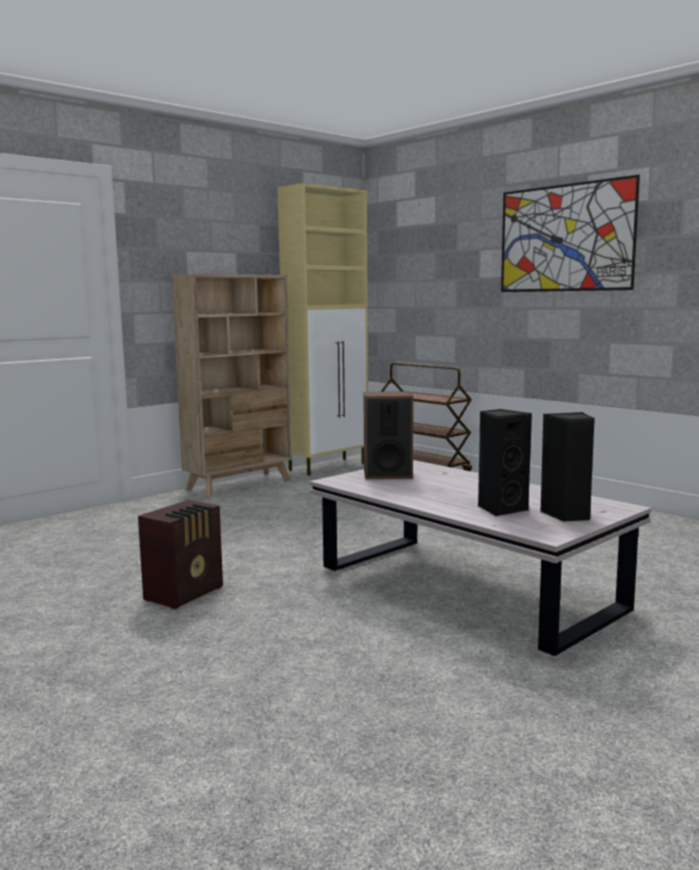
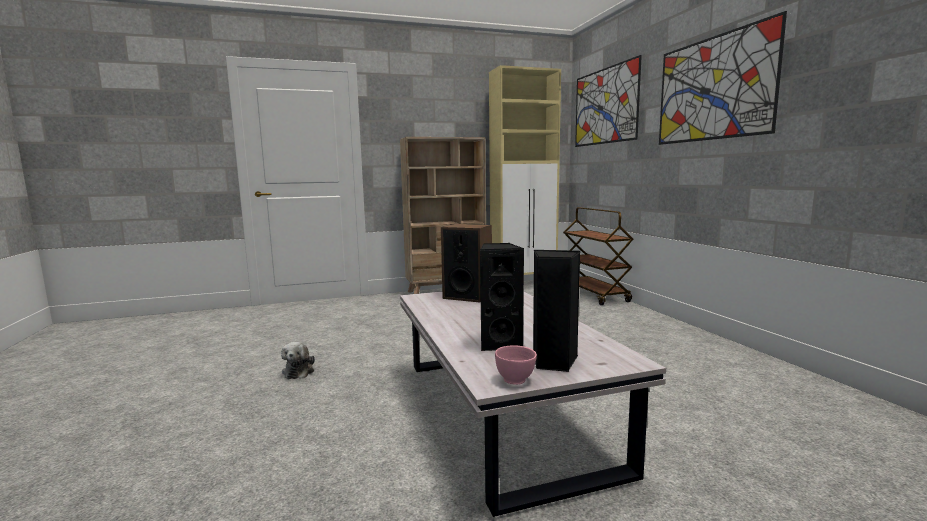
camera: 25 degrees right, 0 degrees up
(186, 593) = (299, 371): radio -> plush toy
(421, 240) = (605, 106): none -> picture
(562, 531) = (515, 380): none -> pink bowl

